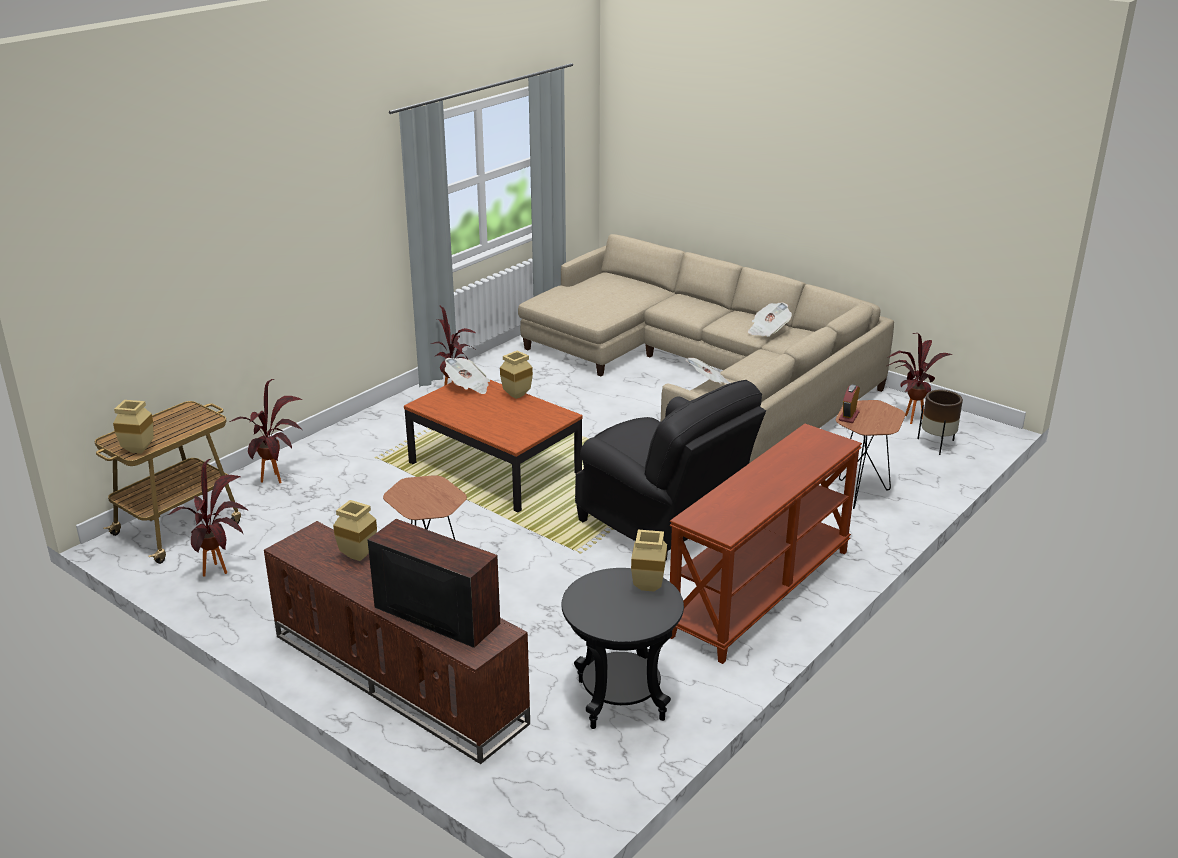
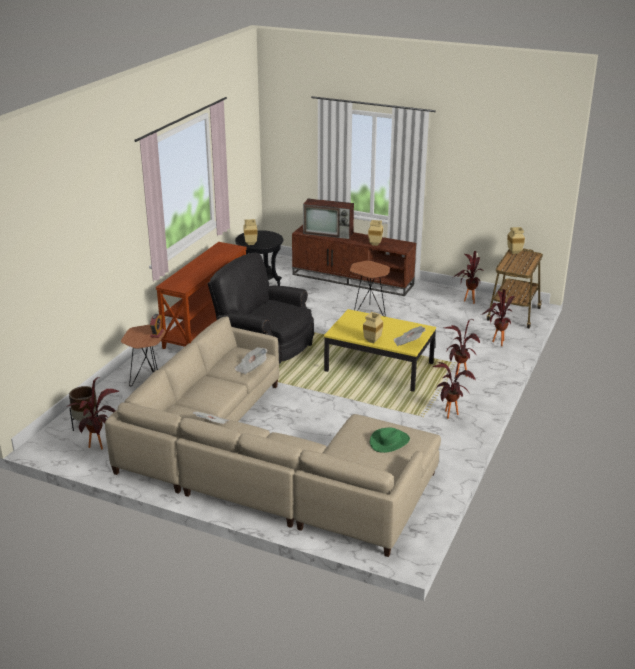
camera: 165 degrees right, 0 degrees up
(394, 437) = (458, 377): none -> potted plant
(495, 467) = (378, 367): brown coffee table -> yellow coffee table
(579, 295) = (389, 441): none -> green hat

